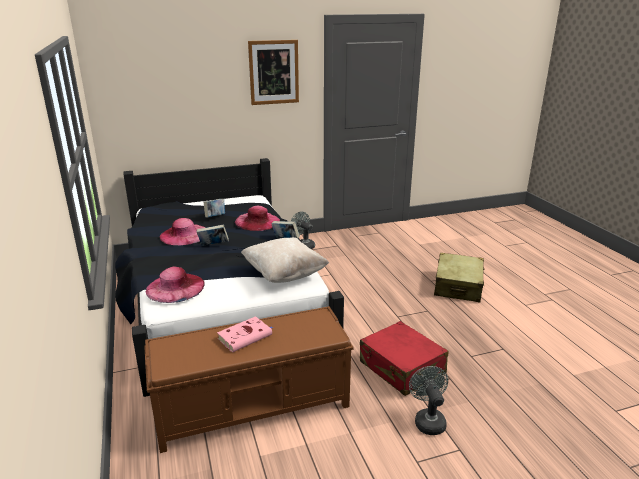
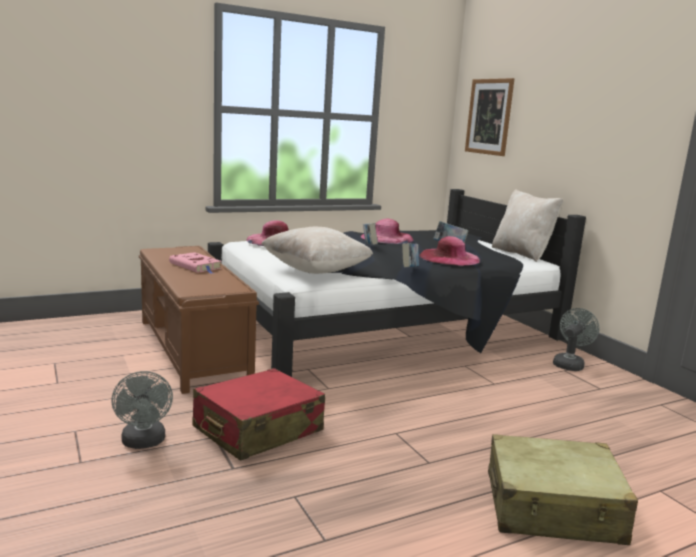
camera: 80 degrees right, 10 degrees down
(232, 198) = (522, 254): none -> beige pillow
(274, 72) = (622, 87): picture -> picture (489, 116)
(428, 420) = (144, 443): grey fan -> grey fan turned 90 degrees clockwise

